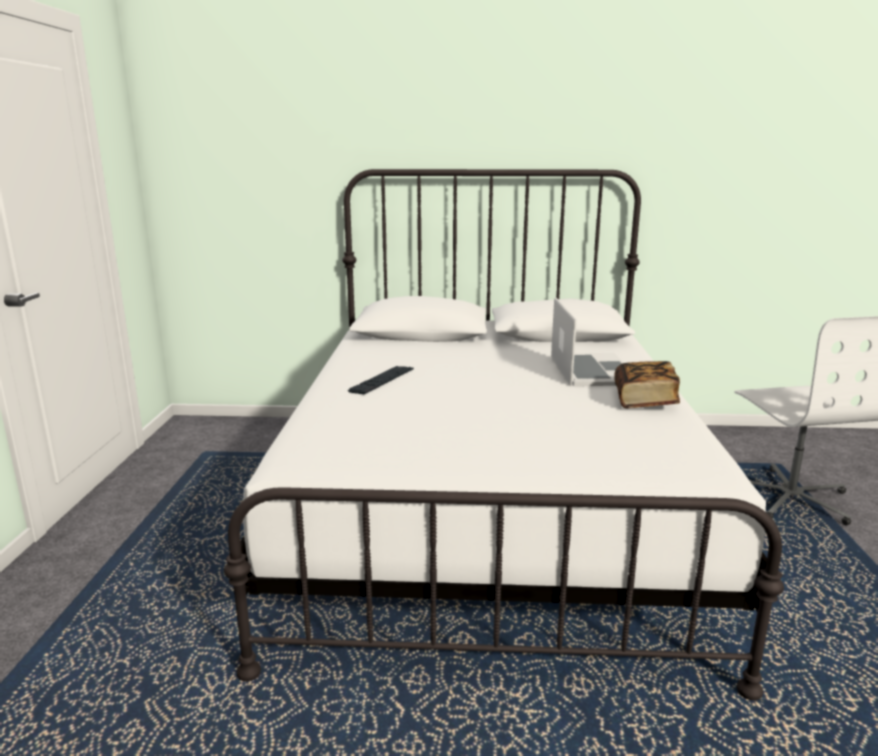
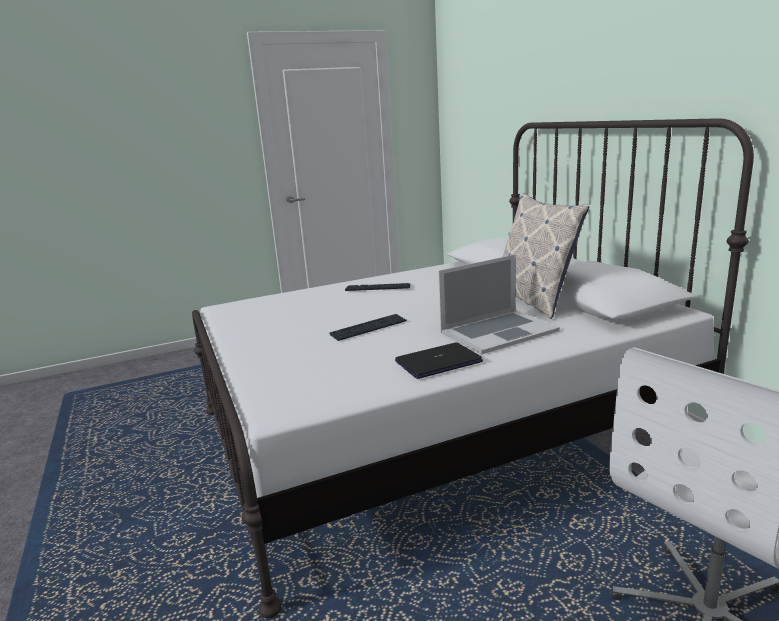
camera: 65 degrees right, 0 degrees up
(520, 407) = (369, 328): none -> keyboard
(528, 345) = (534, 300): none -> pillow
(644, 400) = (438, 362): book -> laptop

